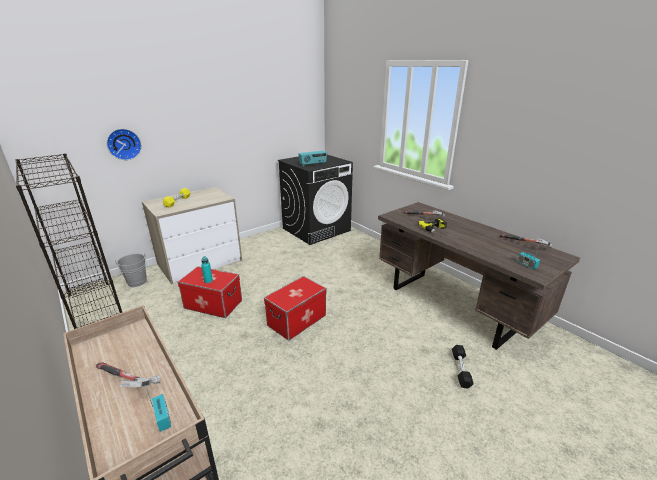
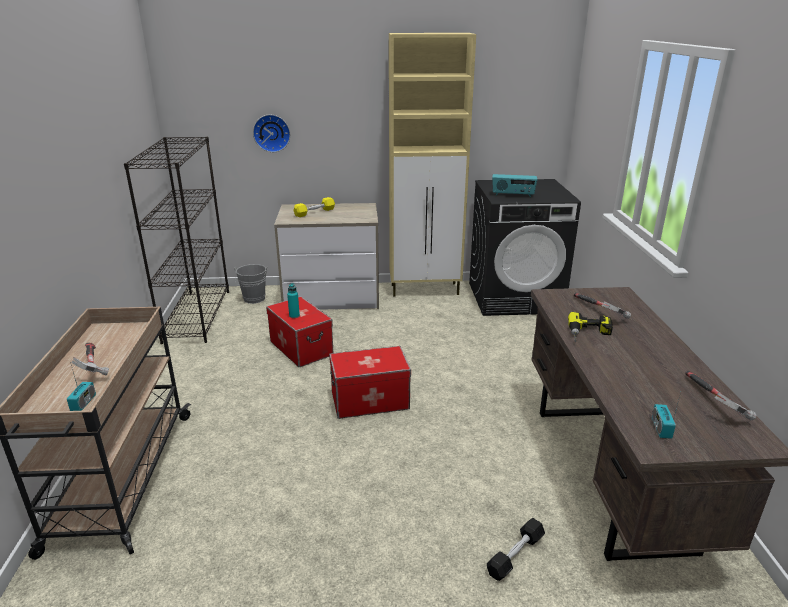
camera: 35 degrees right, 0 degrees up
(260, 239) = (425, 289): none -> beige cabinet

